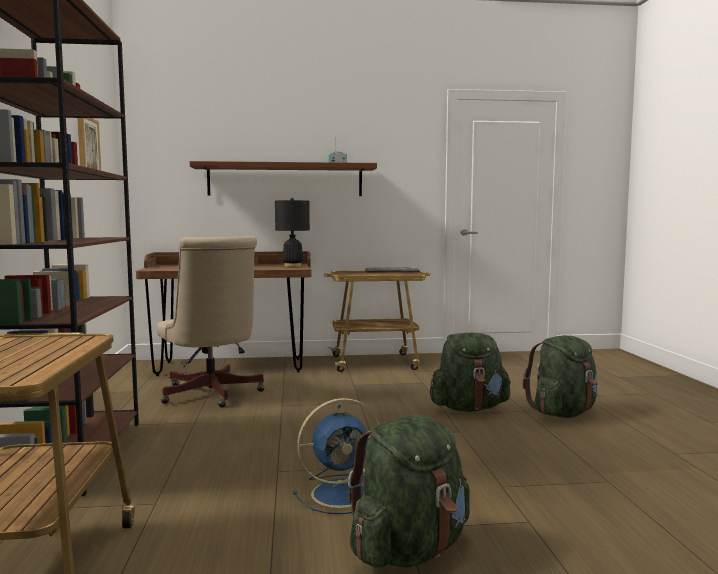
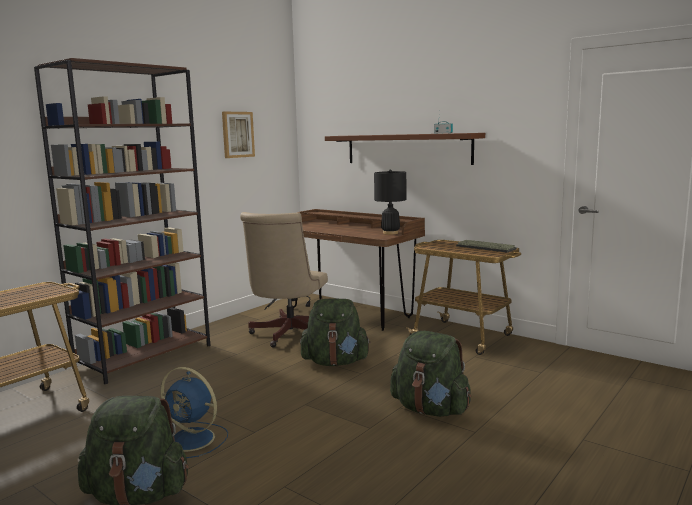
camera: 45 degrees right, 5 degrees up
(563, 413) = (506, 449): green backpack -> green backpack (335, 362)

